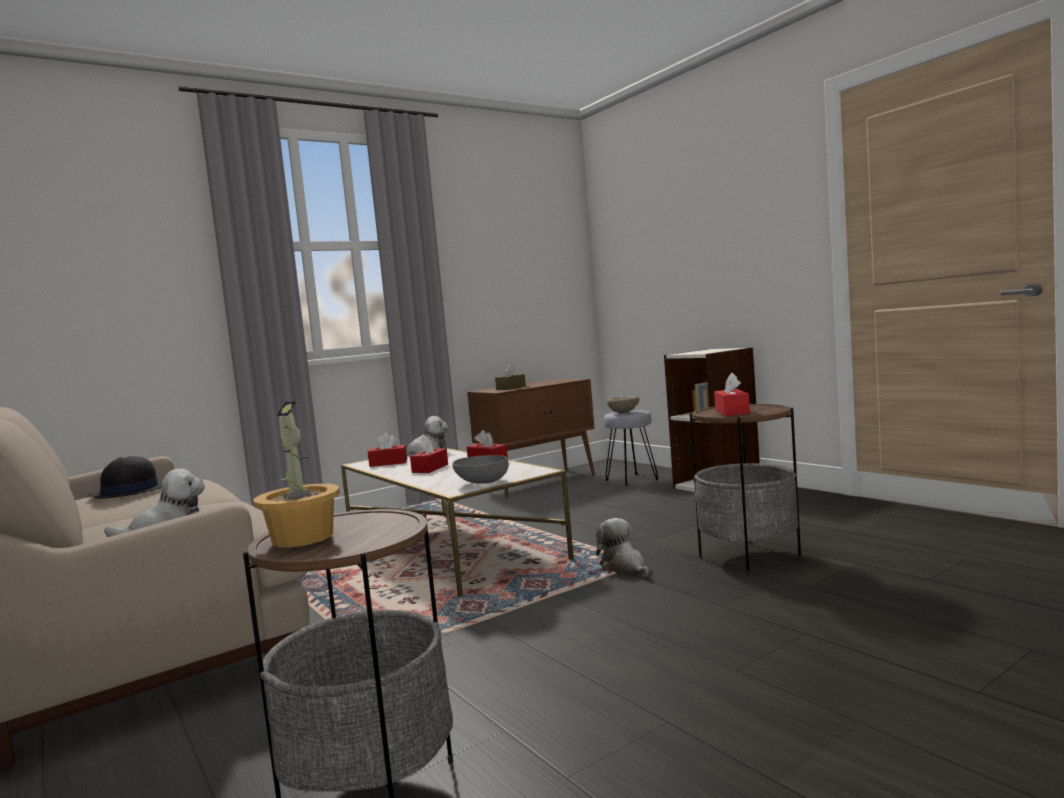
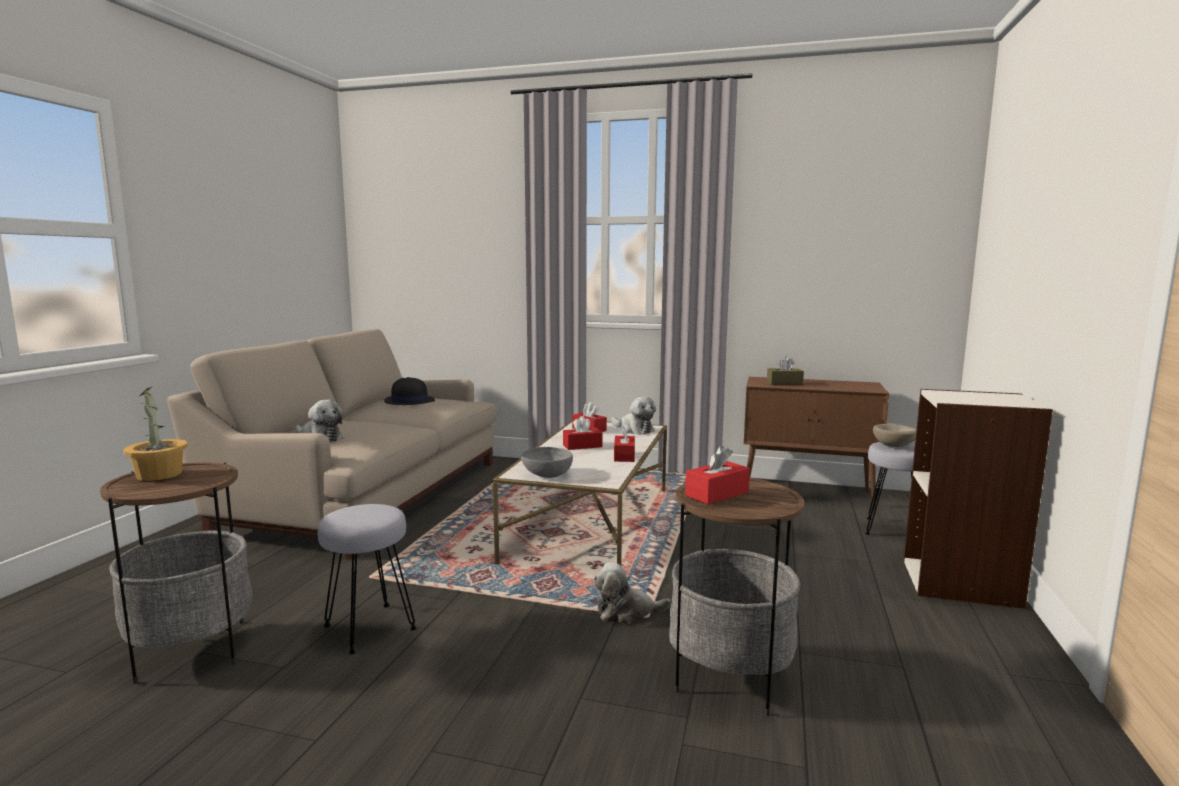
camera: 50 degrees right, 5 degrees up
(490, 673) = (368, 628): none -> grey stool
(624, 567) = (626, 612): plush toy -> plush toy turned 120 degrees counterclockwise

